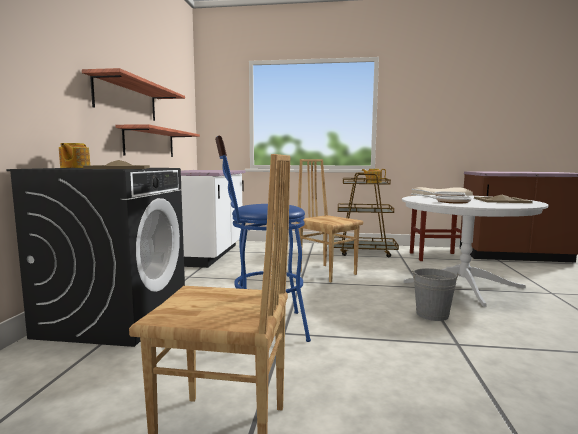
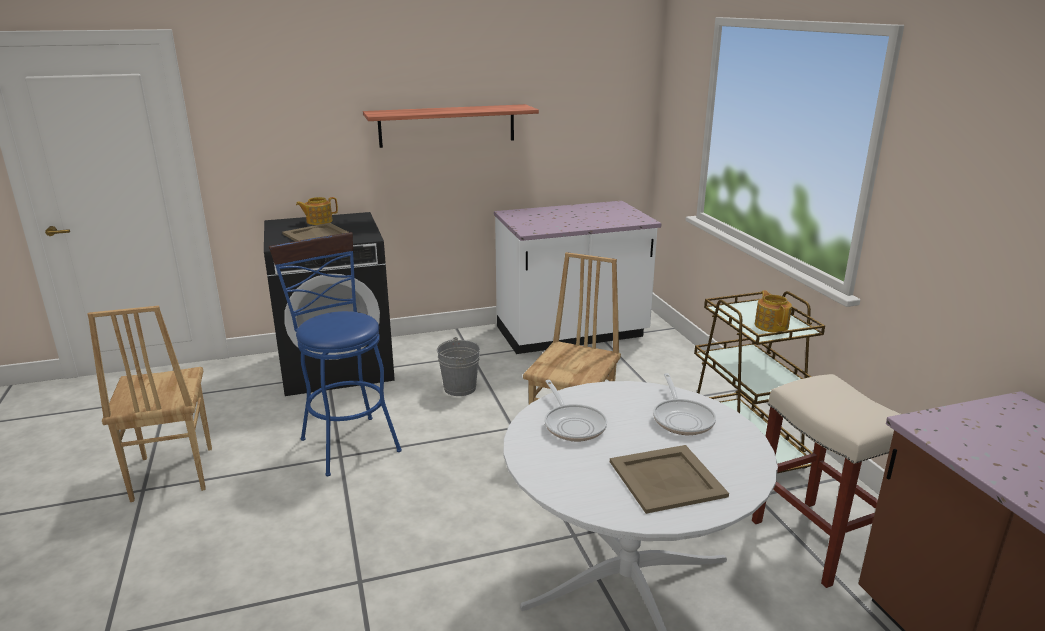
camera: 65 degrees right, 15 degrees up
(150, 143) = (499, 172): shelf -> none
(432, 314) = (452, 554): grey bucket -> grey bucket (460, 388)

